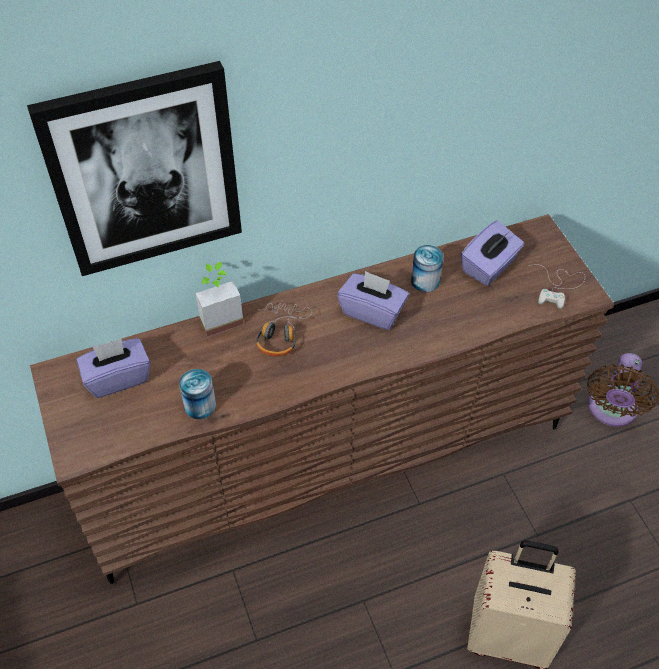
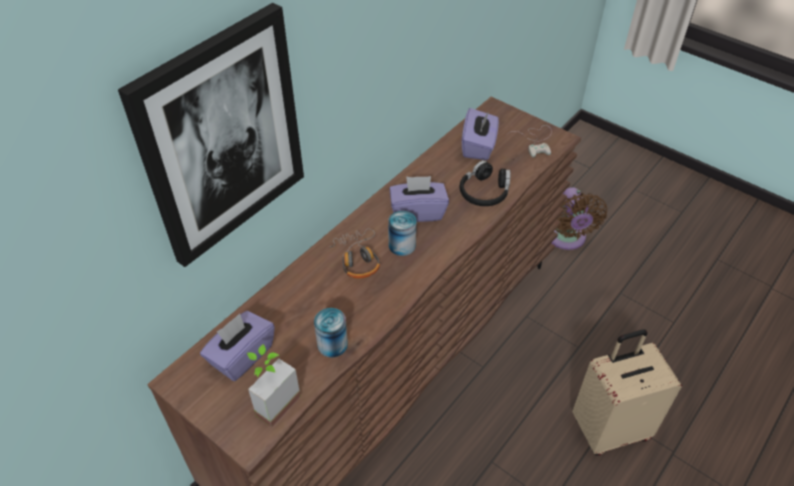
camera: 30 degrees left, 5 degrees down
(219, 317) = (296, 268): potted plant -> potted plant (271, 401)
(425, 281) = (440, 174): can -> can (402, 245)
(457, 320) = (484, 192): none -> black headphones

